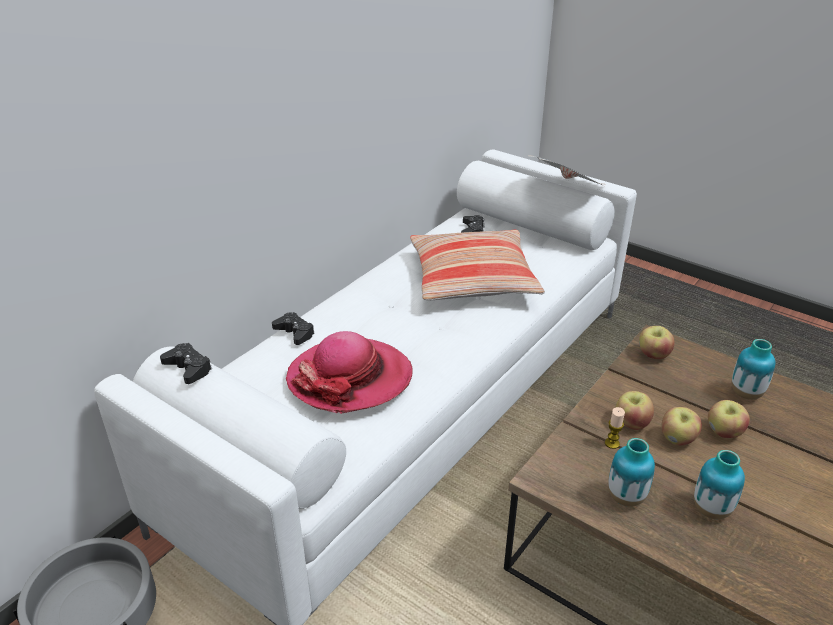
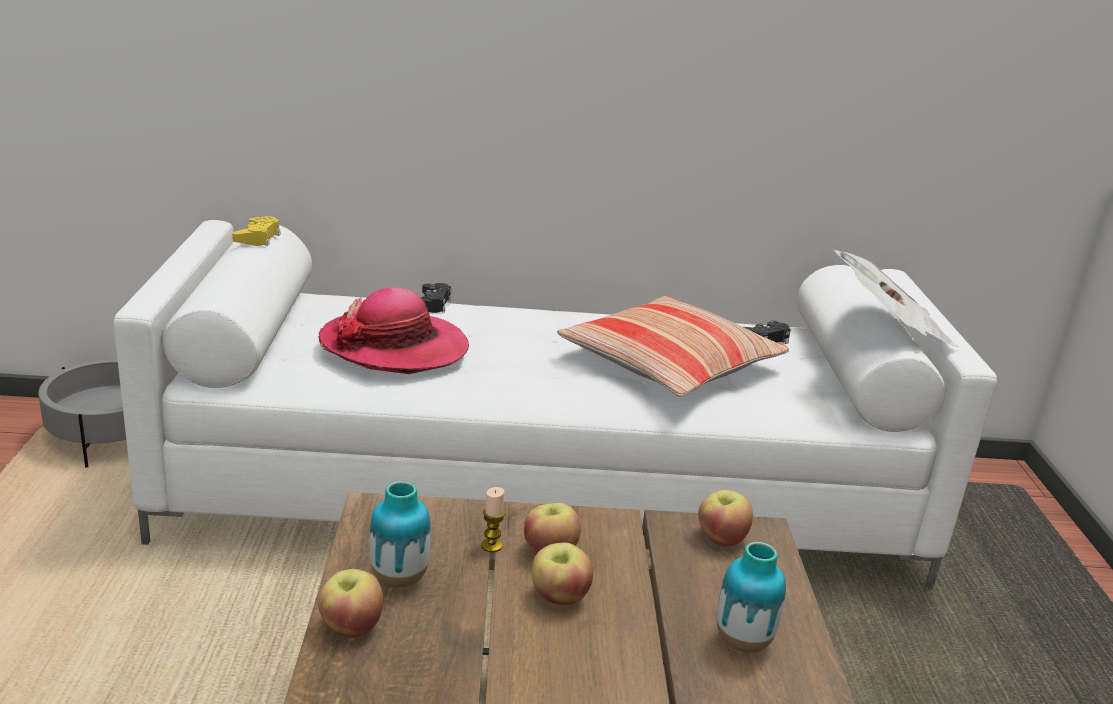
camera: 50 degrees right, 10 degrees down
(188, 368) = (258, 238): black game controller -> yellow game controller
(711, 510) = (442, 656): vase -> none
(724, 432) = (622, 636): apple -> apple (350, 627)

